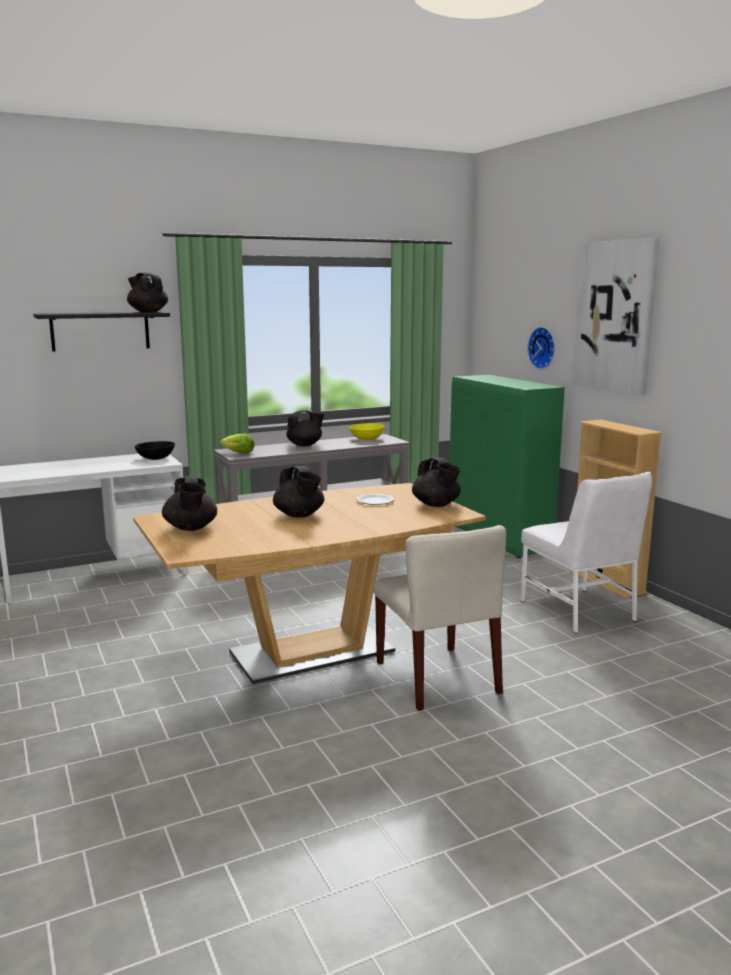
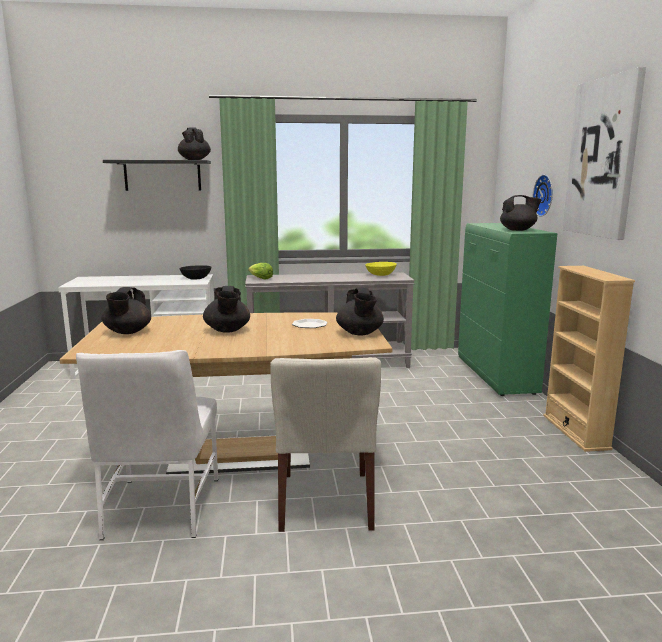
camera: 20 degrees right, 0 degrees up
(305, 445) = (322, 276): black teapot -> black teapot (518, 230)
(579, 611) = (522, 457): white chair -> white chair (160, 508)

